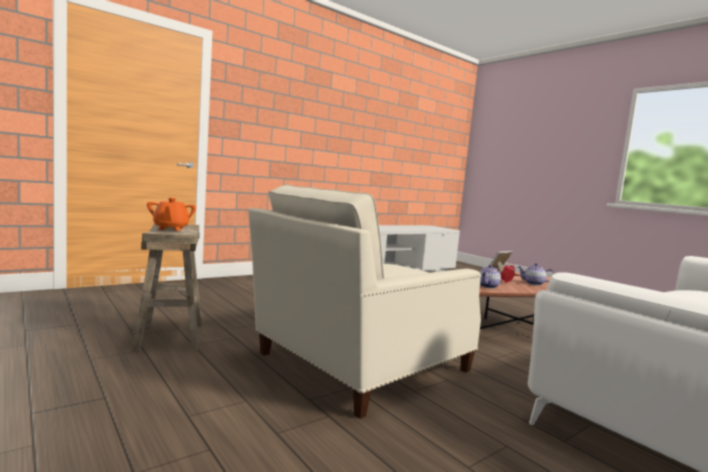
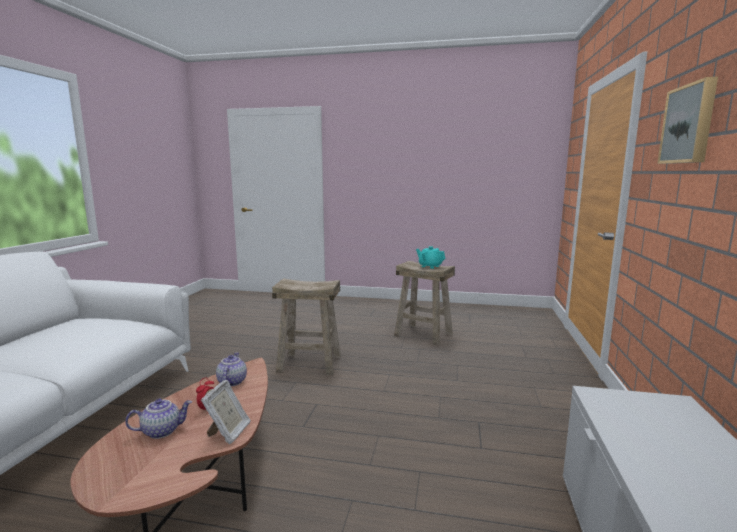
camera: 140 degrees right, 5 degrees up
(171, 228) = (430, 266): orange teapot -> turquoise teapot
(279, 104) = (689, 124): none -> picture
(359, 363) = (310, 364): beige armchair -> beige stool

